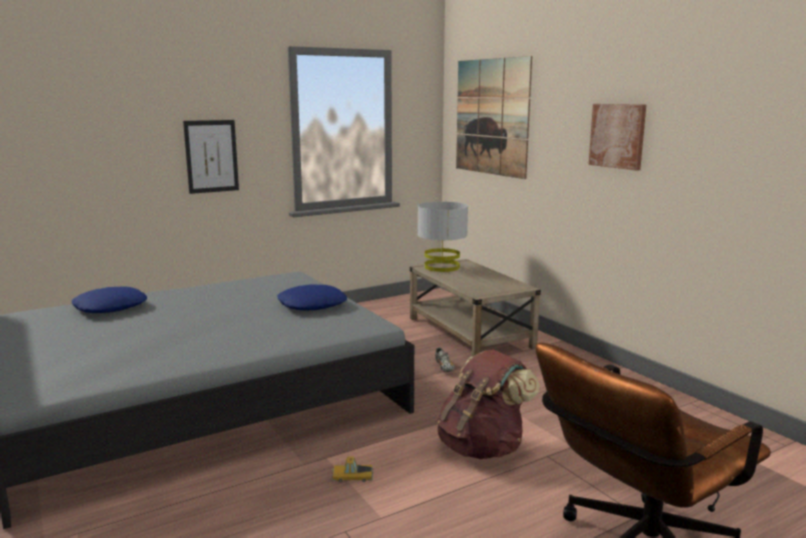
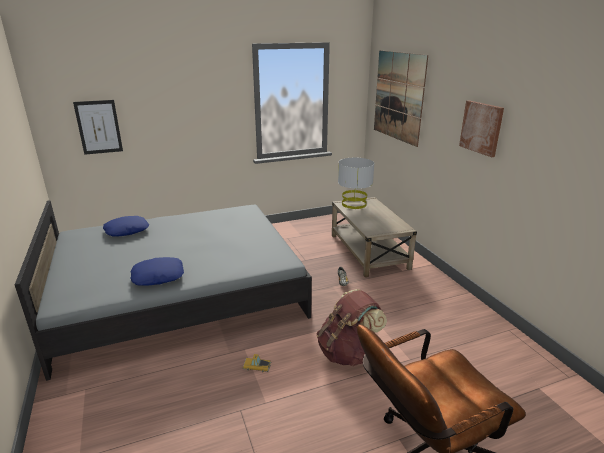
camera: 10 degrees right, 10 degrees up
(211, 156) = (199, 123): picture -> picture (99, 127)
(312, 305) = (251, 238): blue pillow -> blue pillow (158, 276)

